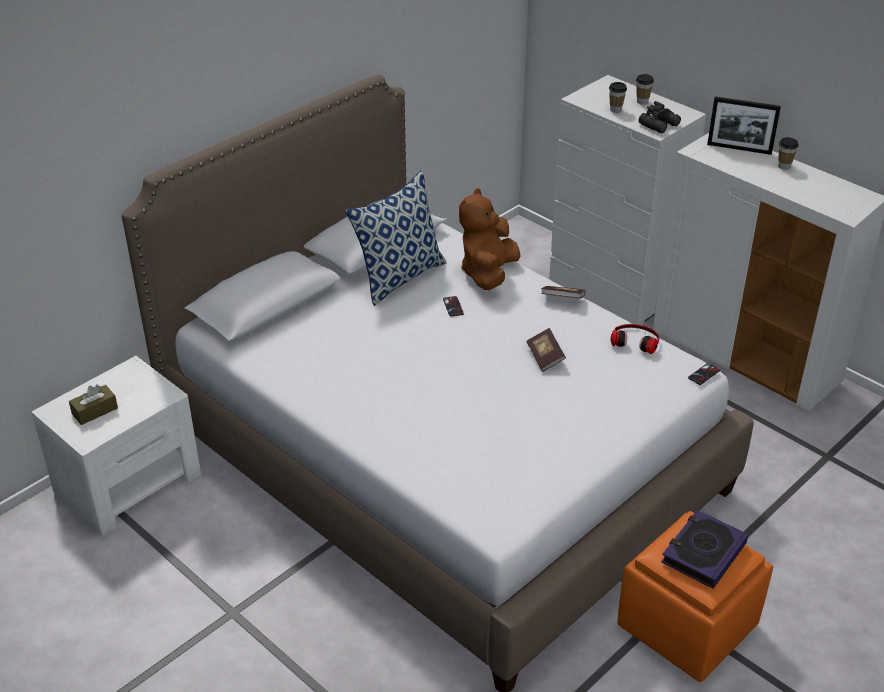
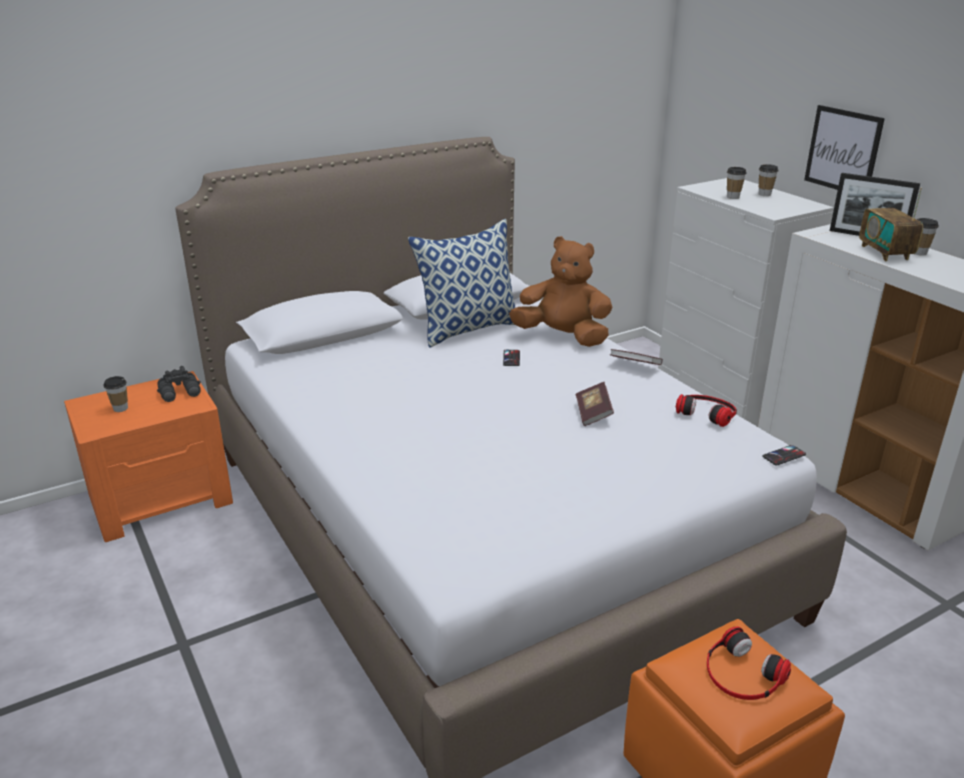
camera: 15 degrees right, 10 degrees down
(95, 411) = (120, 408): brown tissue box -> cup
(128, 482) = (161, 498): white nightstand -> orange nightstand
(488, 273) = (562, 337): brown plush toy -> brown plush toy turned 75 degrees clockwise
(660, 125) = (778, 210): black binoculars -> black binoculars (181, 393)
(703, 553) = (742, 674): book -> headphones
(711, 64) = (843, 150): none -> picture
(757, 170) = (885, 253): none -> radio

